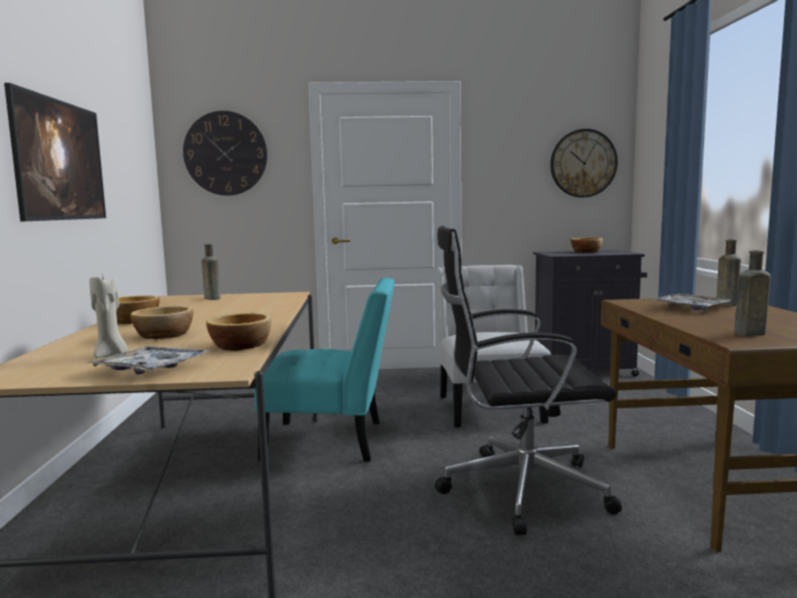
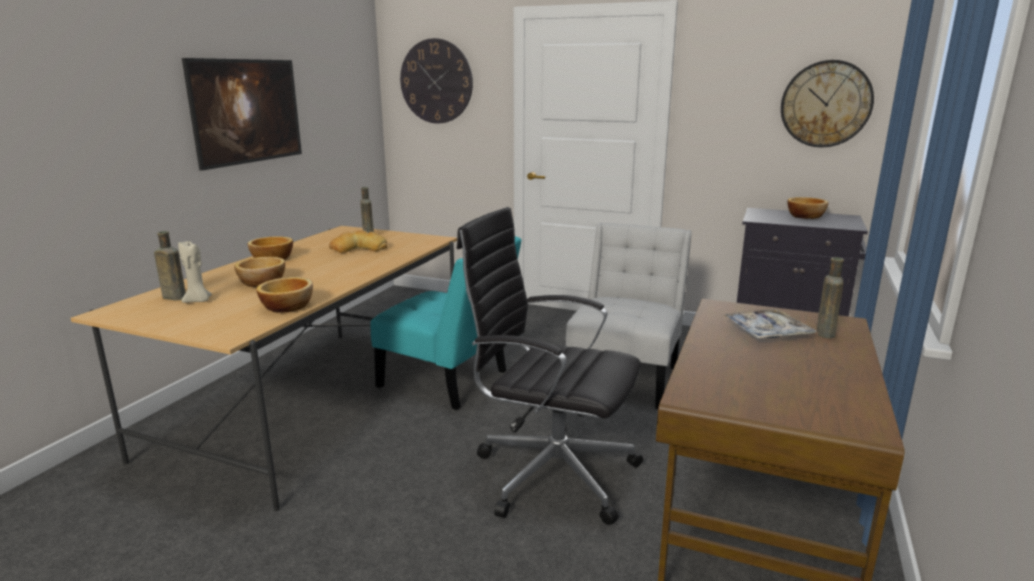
camera: 25 degrees right, 10 degrees up
(151, 369) = (197, 322): tray -> none
(221, 306) = (358, 248): none -> bread
(747, 334) = (729, 388): brown bottle -> brown bottle (173, 297)

